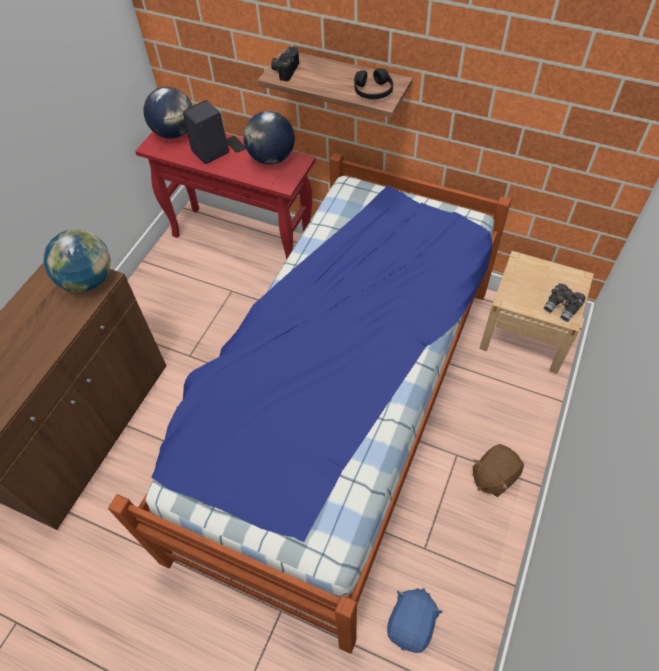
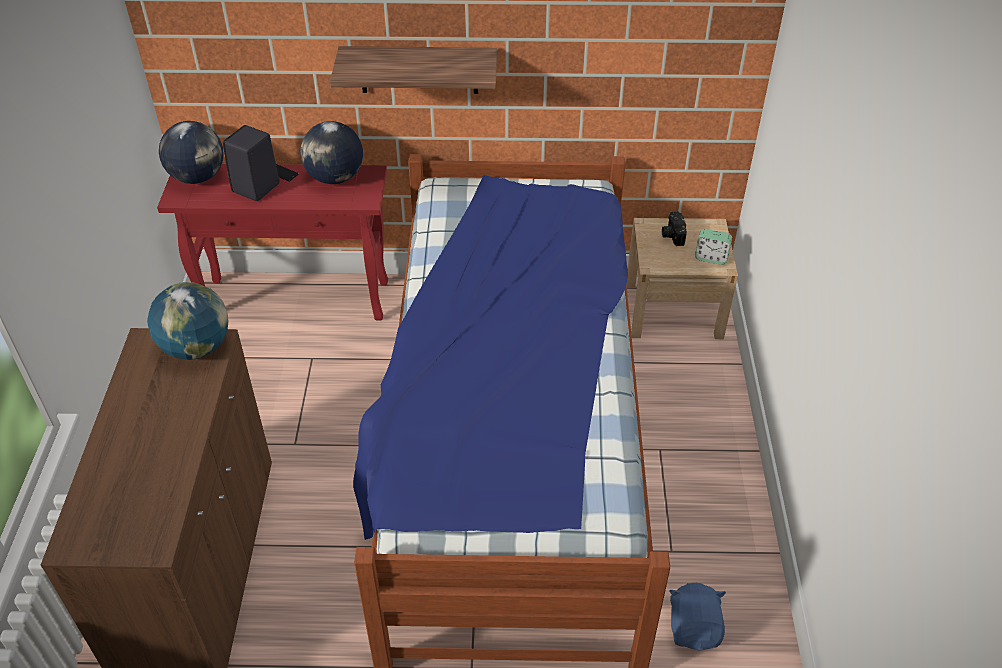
camera: 25 degrees left, 10 degrees down
(285, 70) = (355, 65): camera -> camera (672, 234)
(373, 91) = (464, 67): black headphones -> none
(493, 476) = (707, 457): brown plush toy -> none
(562, 307) = (711, 258): grey binoculars -> alarm clock

